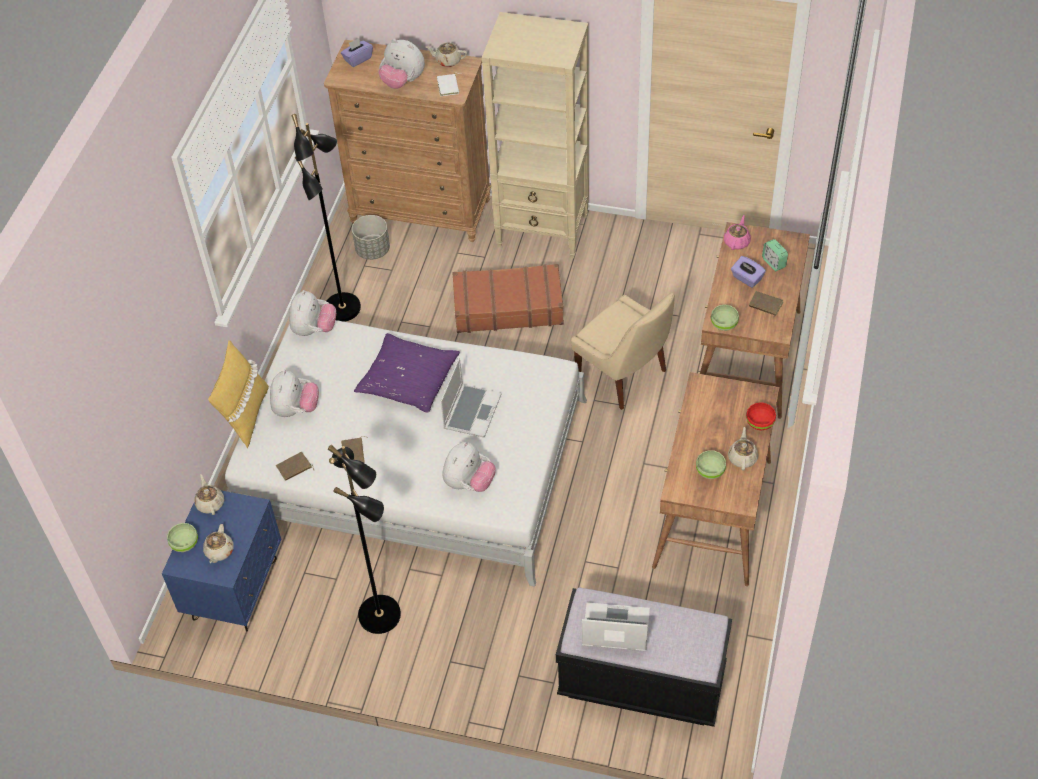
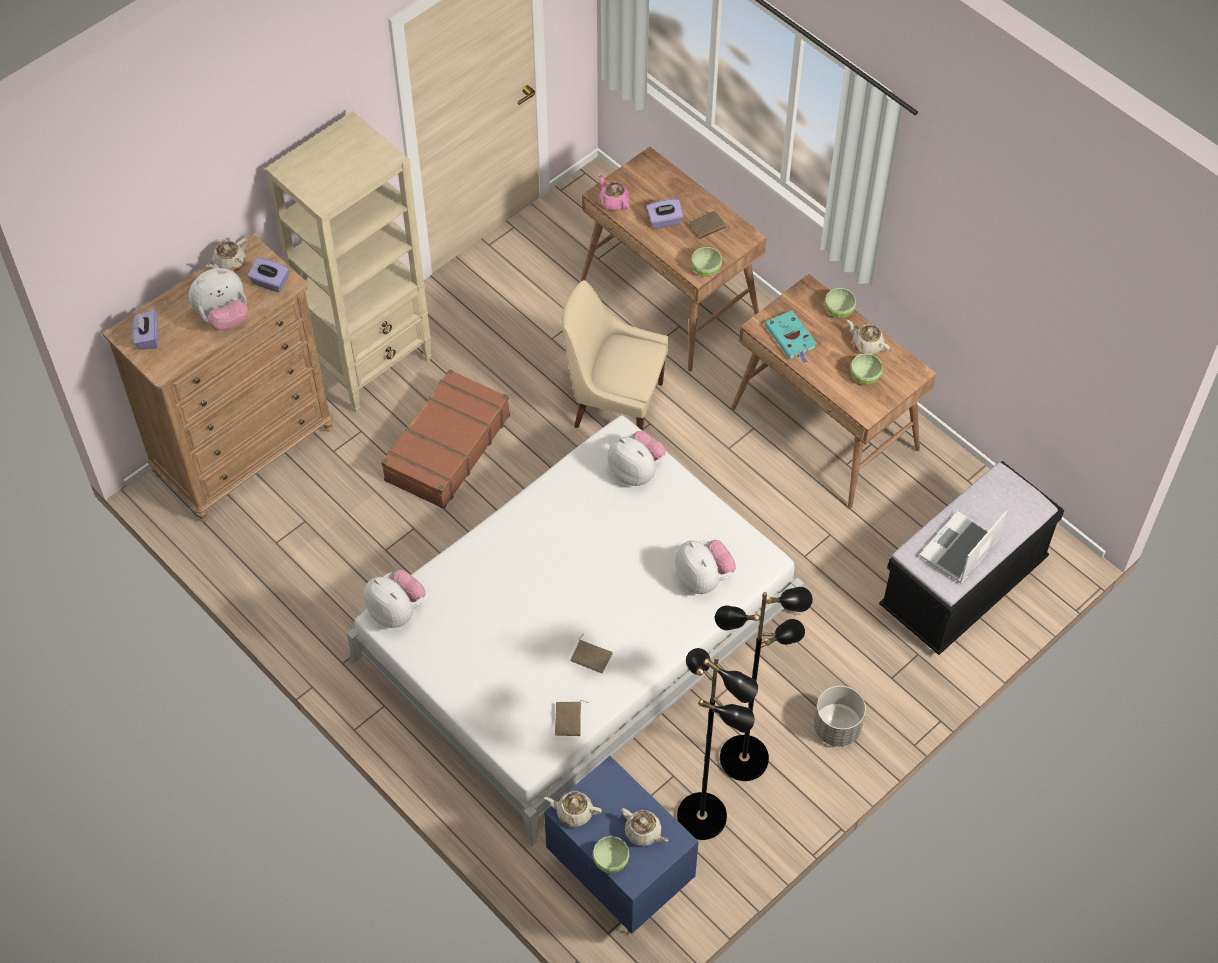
camera: 60 degrees left, 5 degrees up
(245, 416) = (462, 732): yellow pillow -> none
(296, 409) = (492, 681): plush toy -> plush toy (636, 471)
(343, 308) = (321, 592): black floor lamp -> black floor lamp (703, 816)
(373, 250) = (261, 523): grey planter -> grey planter (837, 727)
(408, 380) = (534, 563): purple pillow -> none
(449, 86) = (270, 282): white book -> purple tissue box
(471, 411) = (618, 530): laptop -> none
(624, 376) = (614, 404): beige chair -> beige chair turned 150 degrees counterclockwise
(705, 408) = (791, 339): none -> turquoise book
(760, 424) = (839, 310): red bowl -> green bowl
(774, 263) = (662, 191): alarm clock -> none

